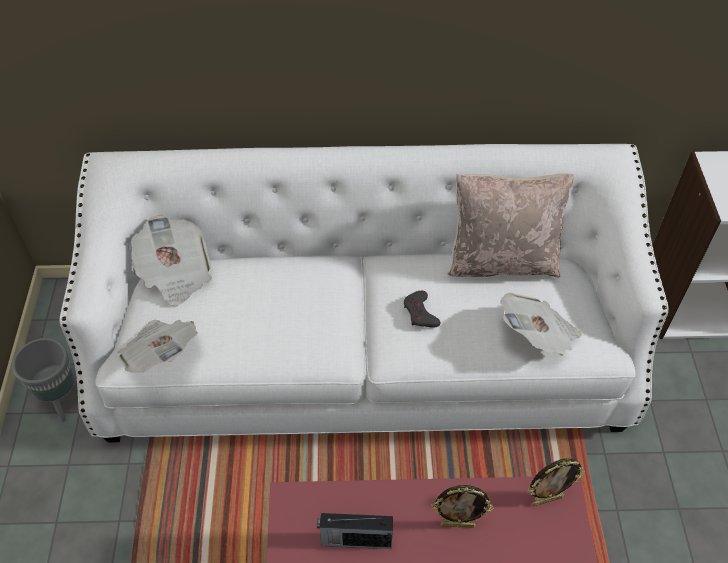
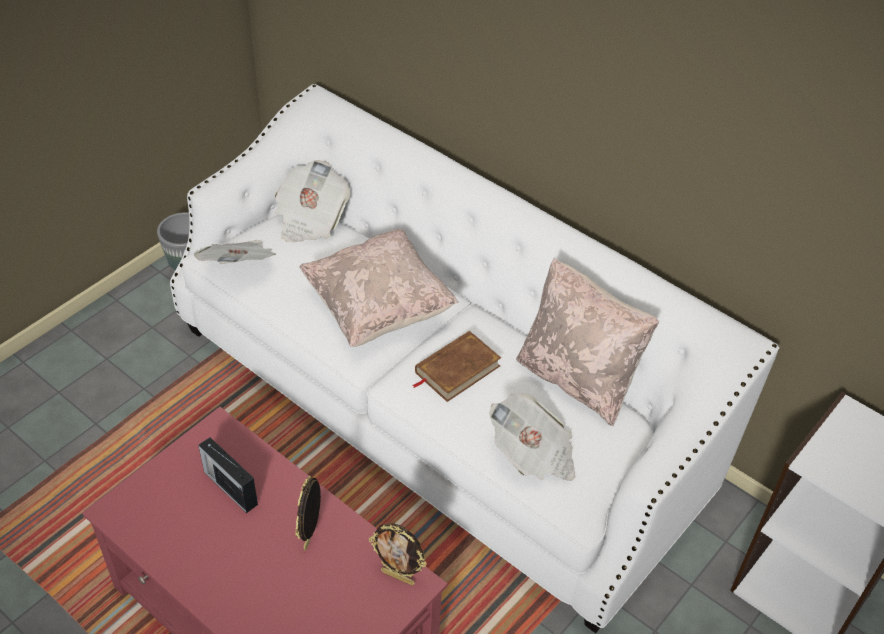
camera: 40 degrees right, 5 degrees down
(312, 309) = (378, 309): none -> beige pillow
(420, 313) = (457, 369): grey game controller -> brown book
(457, 524) = (311, 537): picture frame -> picture frame turned 60 degrees clockwise

